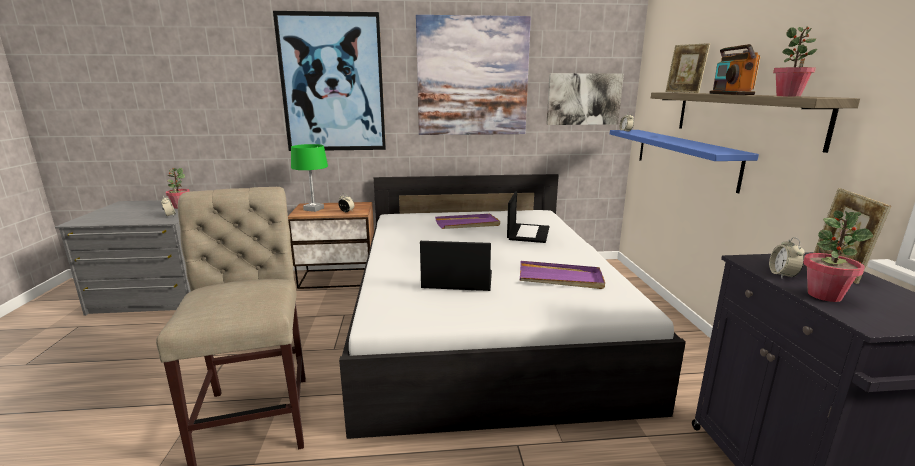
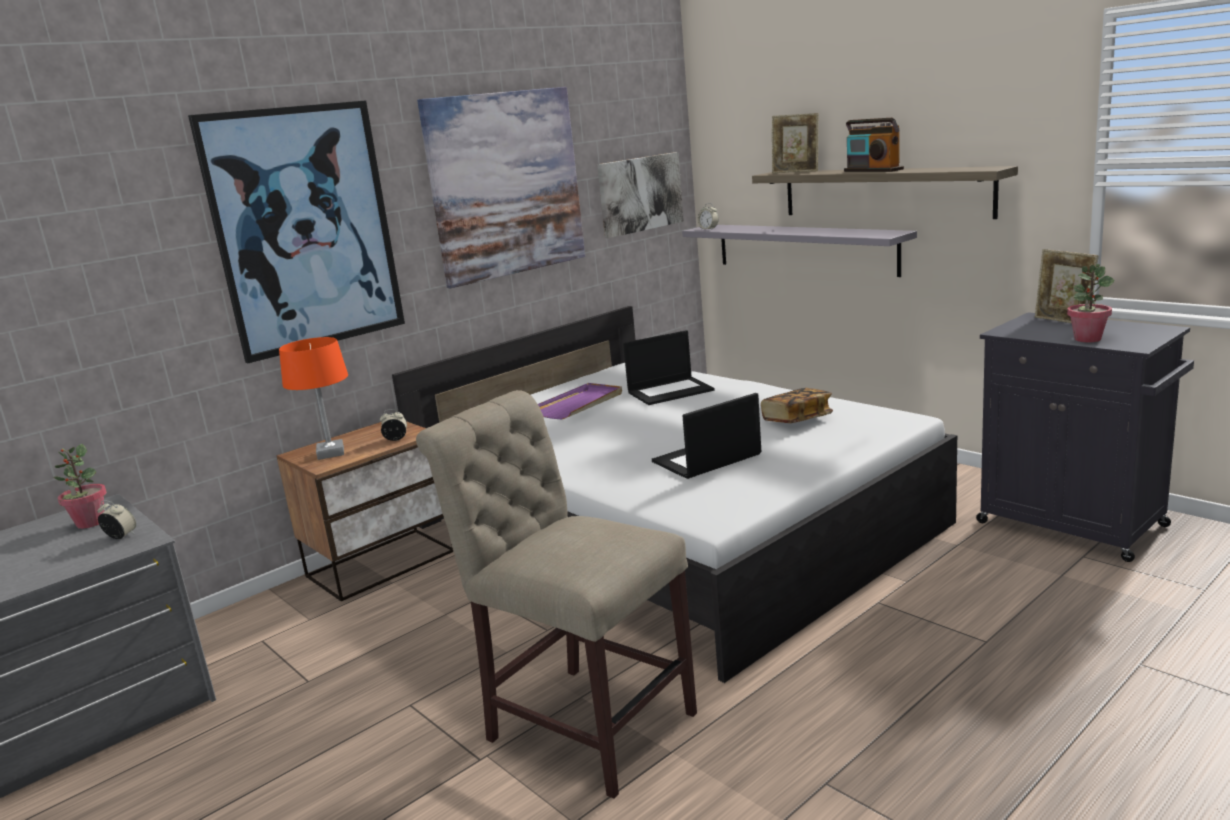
camera: 35 degrees left, 0 degrees up
(314, 209) = (331, 453): green table lamp -> orange table lamp
(528, 233) = (670, 391): laptop -> laptop turned 90 degrees clockwise
(560, 278) = (797, 420): purple tray -> book
(683, 156) = (804, 248): blue shelf -> grey shelf
(782, 275) = (1042, 335): alarm clock -> none
(788, 96) = (953, 169): potted plant -> none

